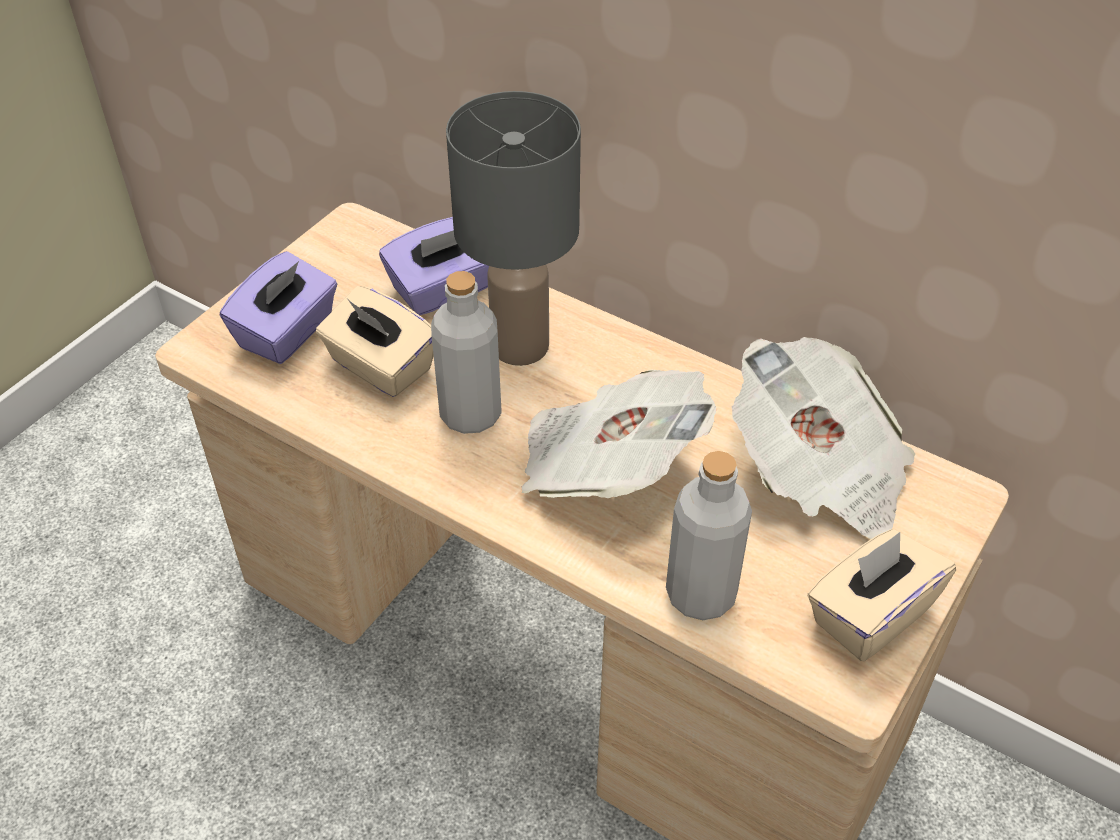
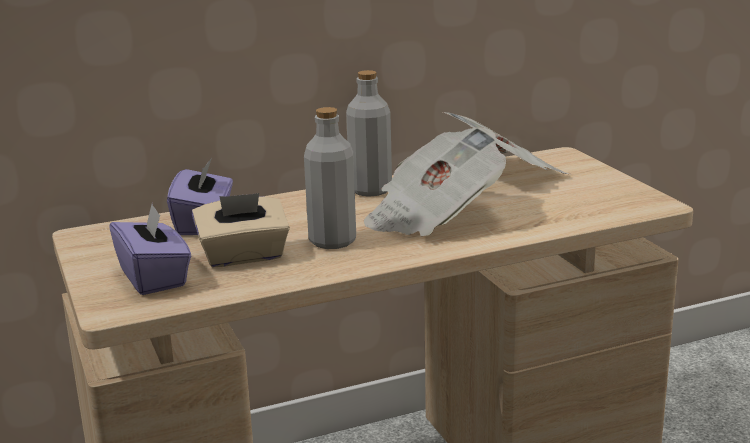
camera: 55 degrees left, 25 degrees down
(518, 346) = (294, 215): grey table lamp -> none
(701, 594) = (558, 219): grey bottle -> grey bottle (370, 190)
(870, 614) = (615, 190): beige tissue box -> none

